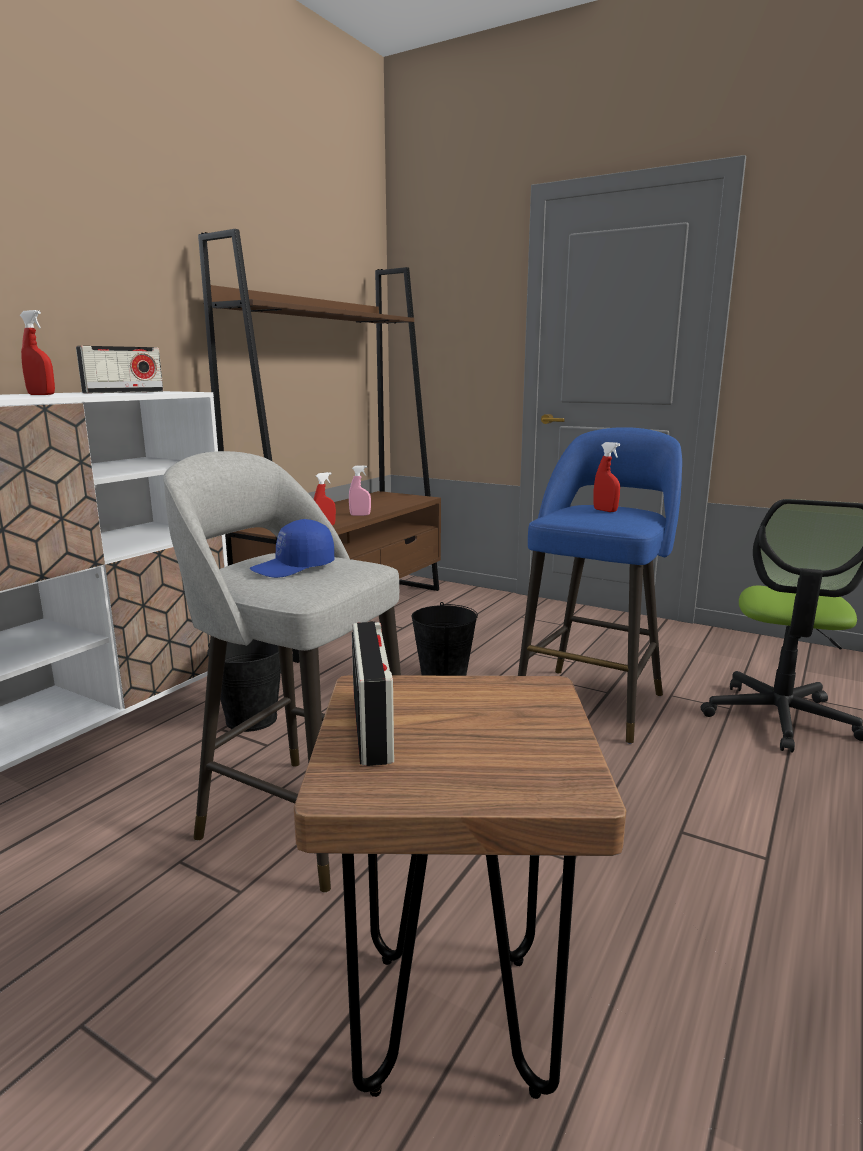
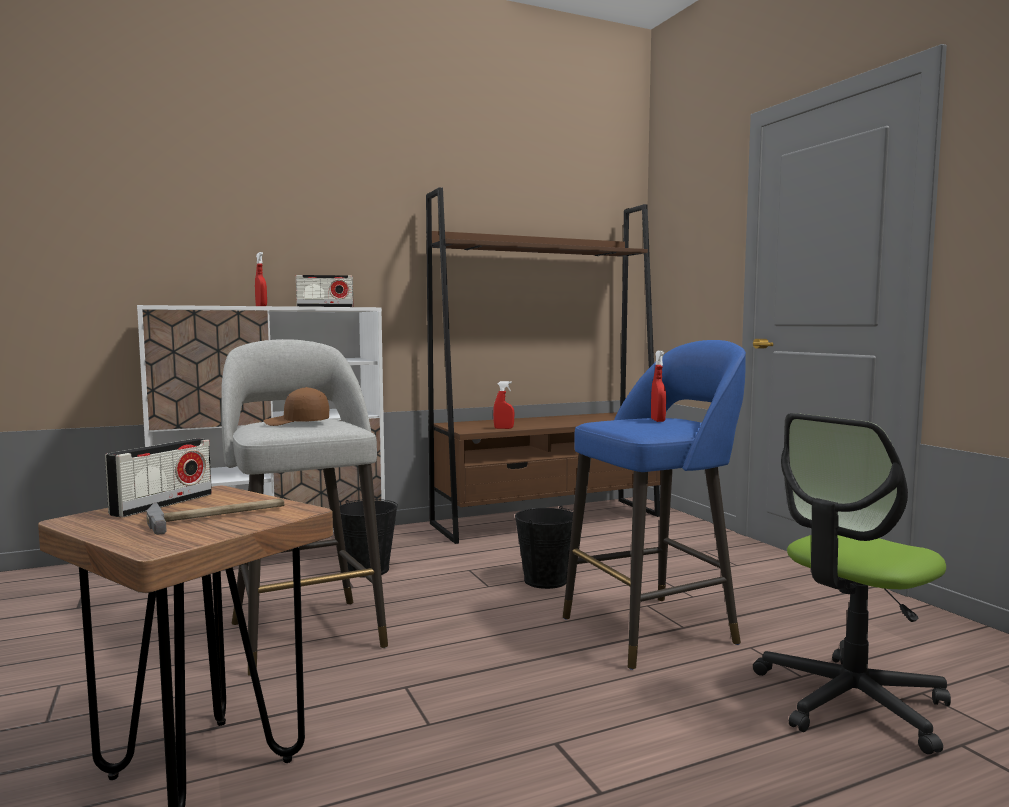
camera: 35 degrees right, 10 degrees down
(294, 568) = (297, 423): blue cap -> brown cap
(360, 515) = (551, 425): pink spray bottle -> none
(490, 722) = (217, 516): none -> hammer

